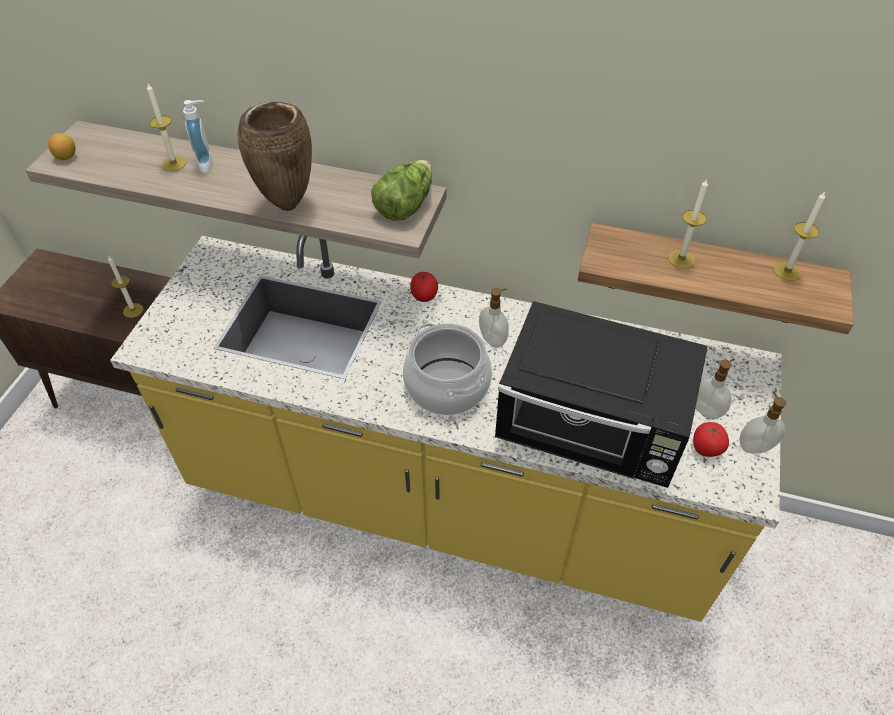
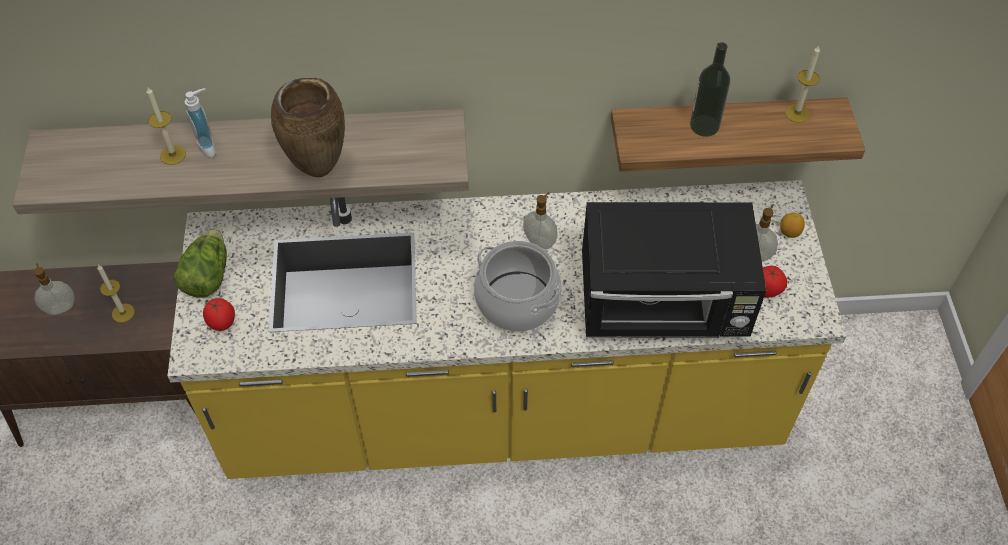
camera: 20 degrees left, 5 degrees up
(66, 157) = (49, 177): lemon -> lemon (789, 232)
(405, 205) = (433, 139): lettuce -> lettuce (207, 275)
(424, 297) = (454, 216): tomato -> tomato (222, 323)
(681, 259) = (704, 125): candle -> bottle
(754, 446) = (806, 275): soap dispenser -> soap dispenser (61, 307)

